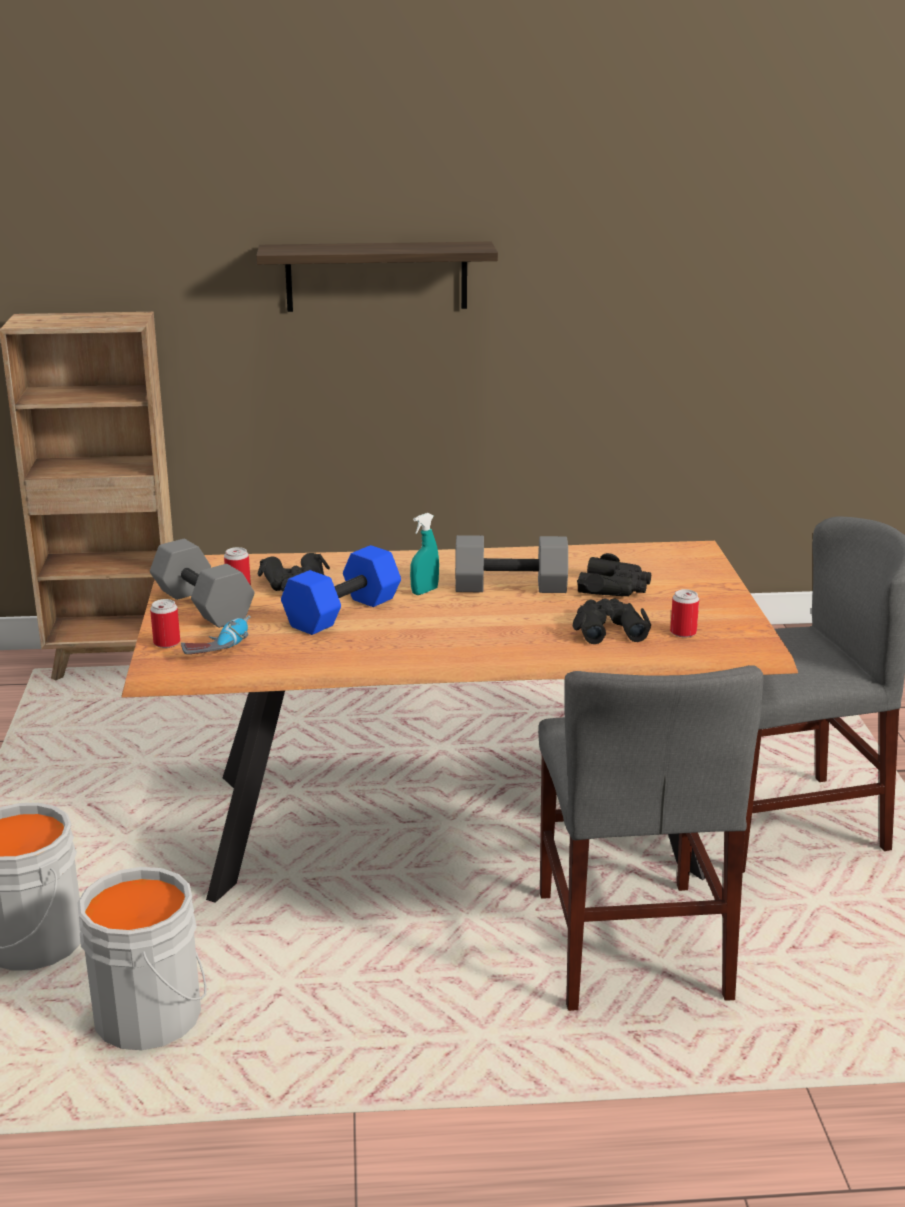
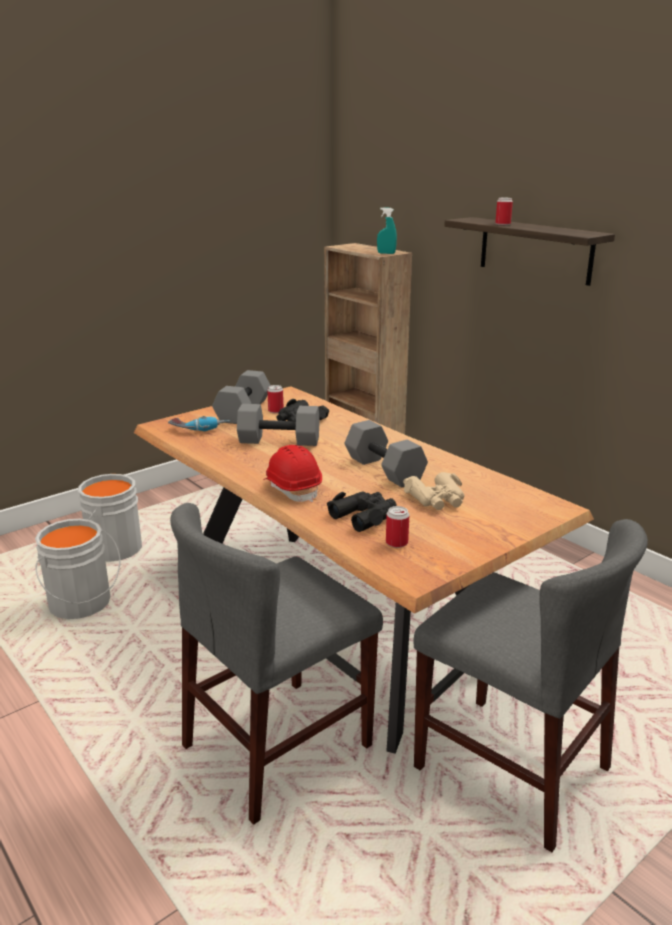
camera: 55 degrees right, 0 degrees up
(167, 643) = (189, 418): can -> can (502, 224)
(342, 611) = (280, 440): blue dumbbell -> grey dumbbell
(424, 591) = (339, 450): turquoise spray bottle -> turquoise spray bottle (386, 253)
(493, 643) = (292, 489): none -> red hard hat
(614, 587) = (436, 499): black binoculars -> beige binoculars

